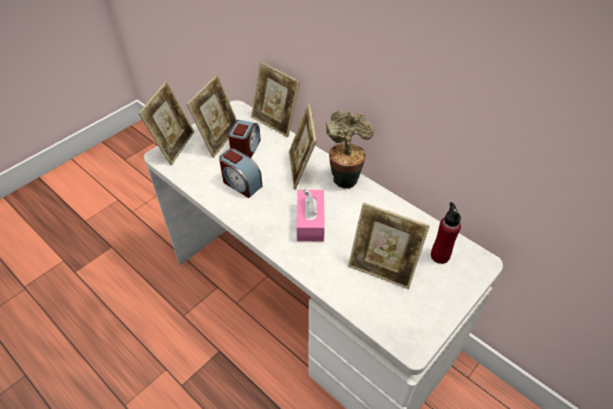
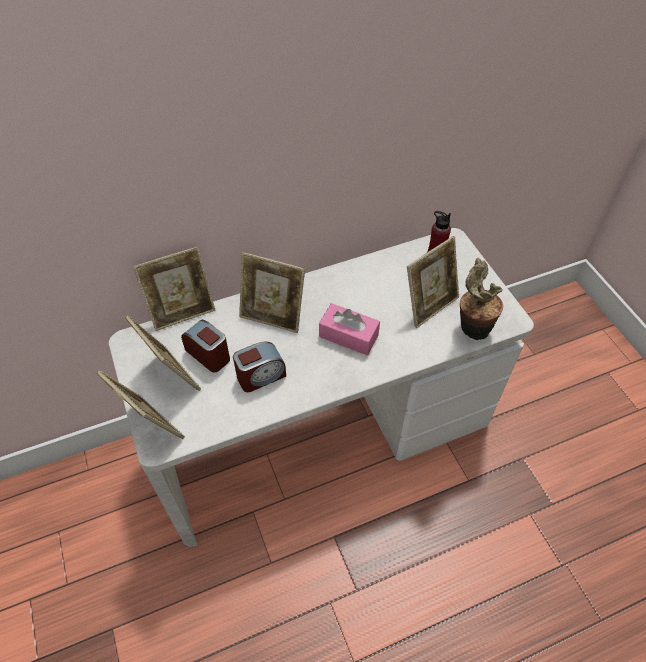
camera: 65 degrees left, 5 degrees up
(345, 177) = (306, 286): potted plant -> potted plant (471, 328)

